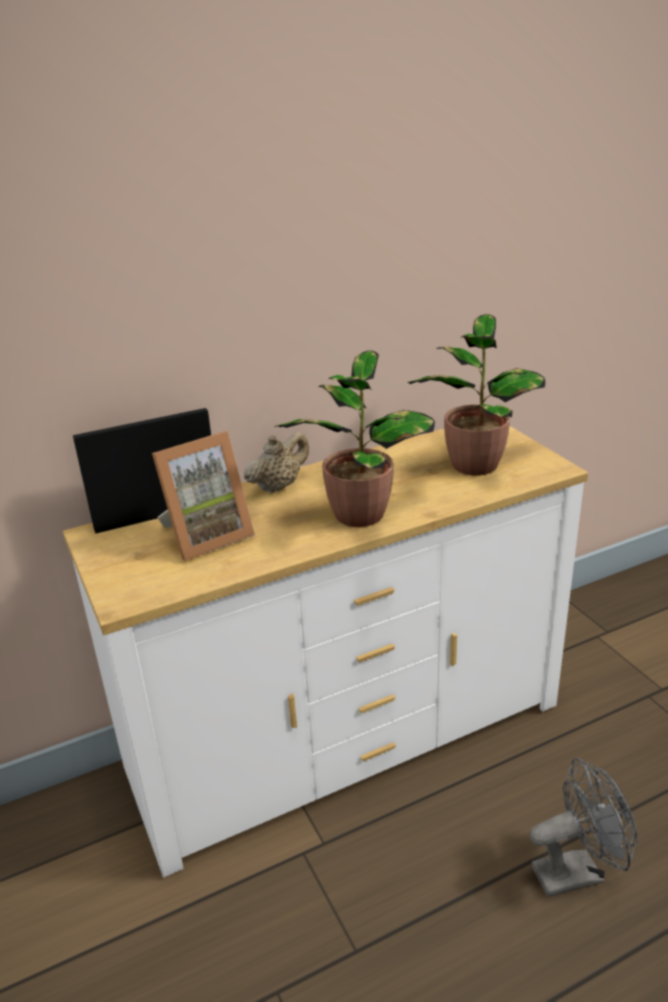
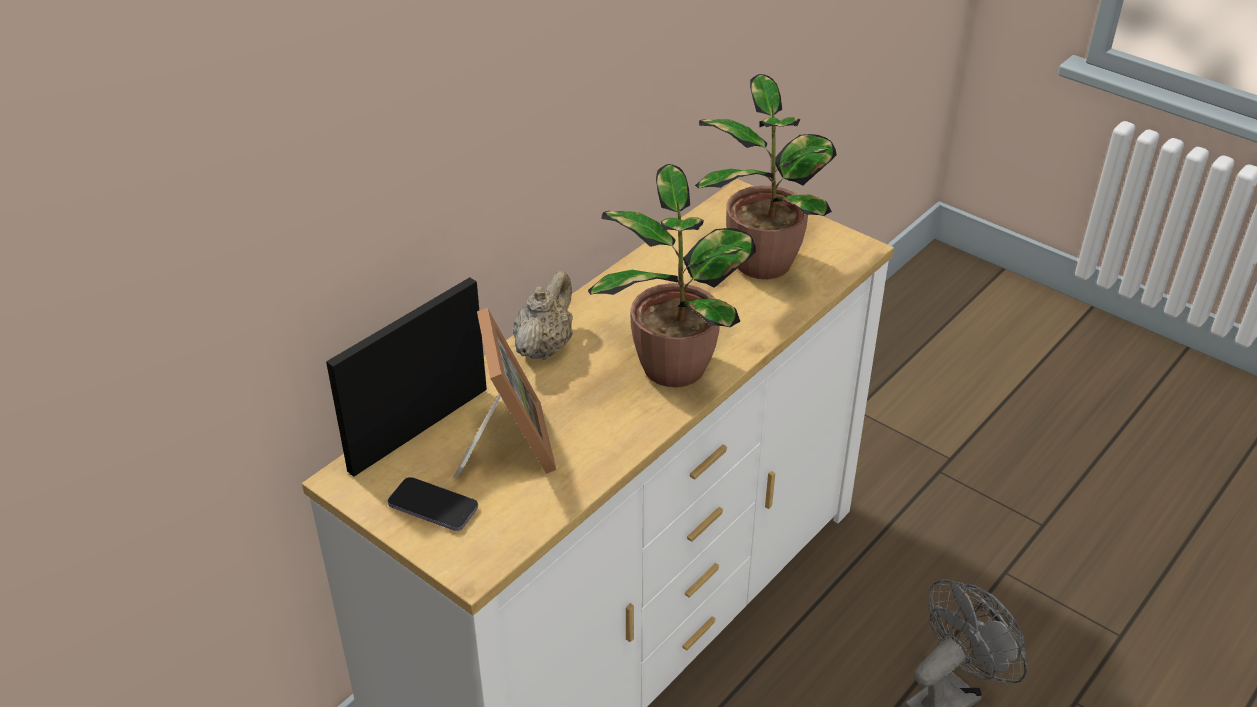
camera: 25 degrees left, 10 degrees up
(128, 561) = (433, 506): none -> phone
(206, 536) = (506, 444): picture frame -> picture frame turned 45 degrees counterclockwise

